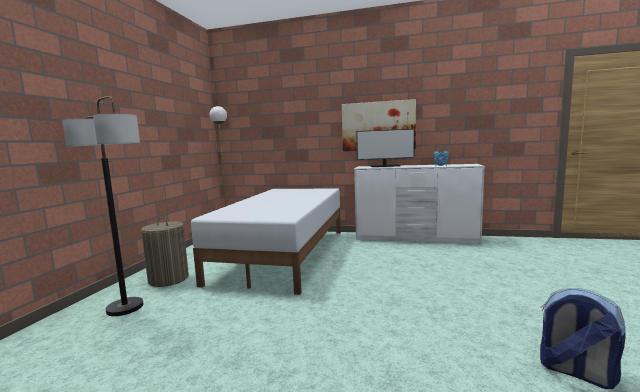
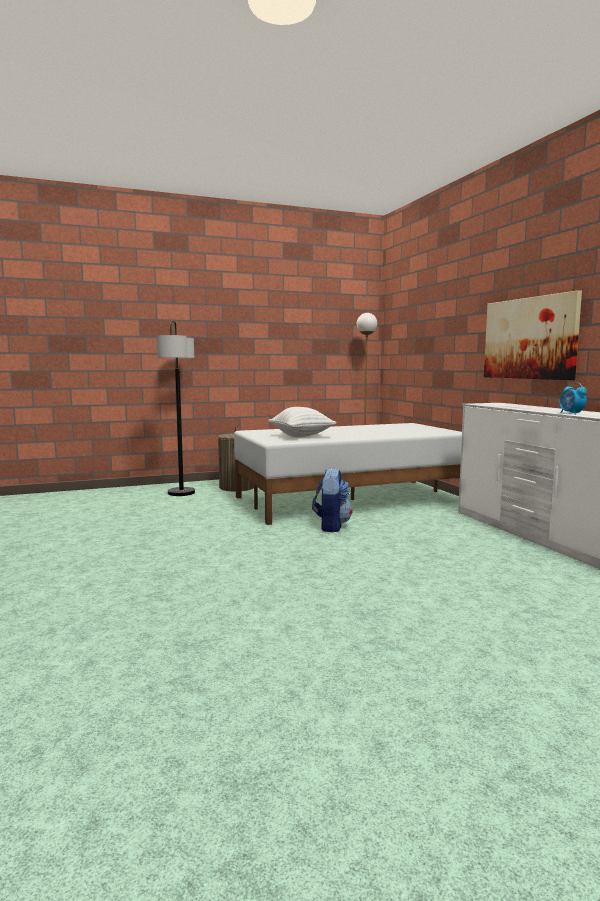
camera: 55 degrees right, 0 degrees up
(274, 209) = (301, 436): none -> white pillow
(385, 166) = (517, 405): monitor -> none
(575, 372) = (247, 640): backpack -> backpack (331, 526)

